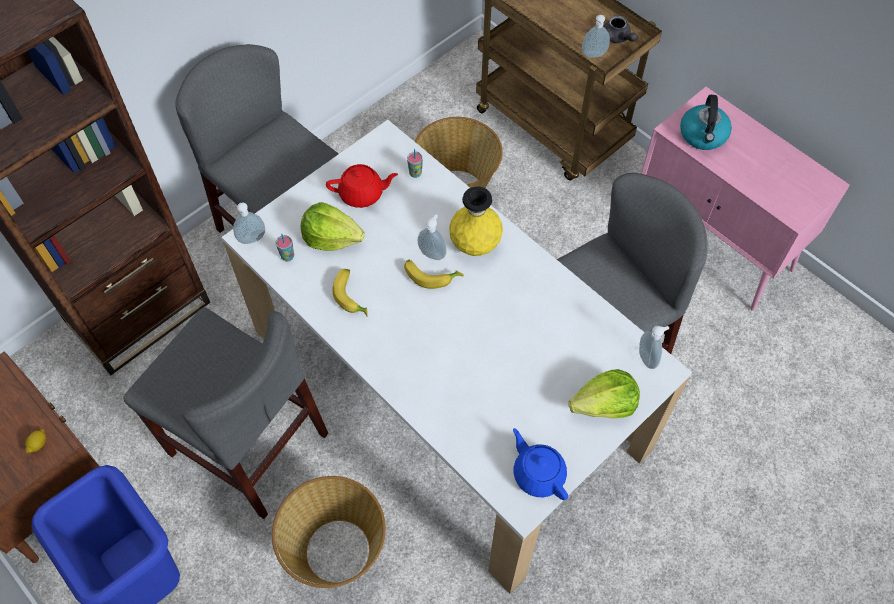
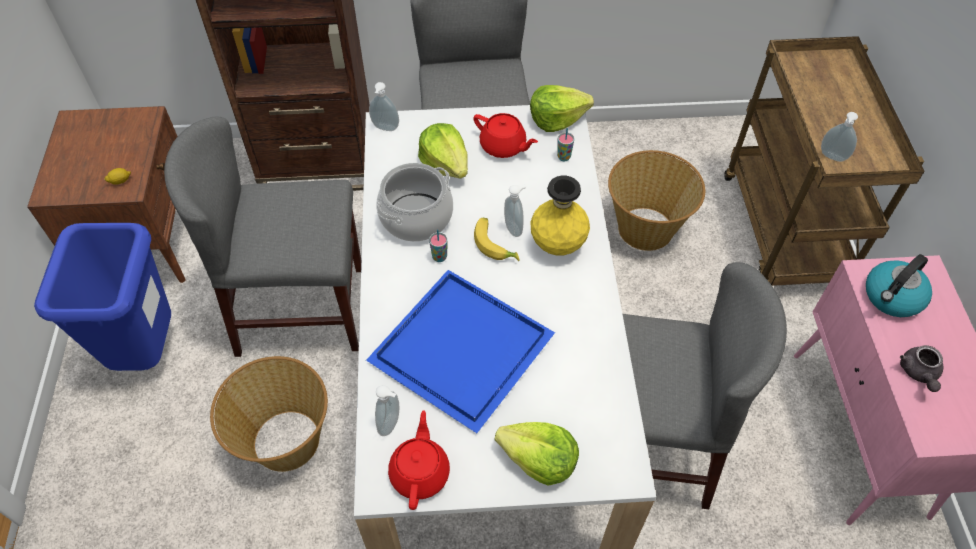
camera: 40 degrees right, 5 degrees down
(247, 444) = (301, 310): grey chair -> grey chair turned 105 degrees clockwise
(287, 256) = (398, 156): cup -> cup (439, 257)
(352, 296) = (416, 218): banana -> cooking pot
(381, 145) = (557, 119): none -> lettuce
(485, 371) = (462, 352): none -> blue tray
(538, 473) = (420, 472): blue teapot -> red teapot
(617, 38) = (872, 156): grey teapot -> grey teapot (918, 373)
(648, 358) = (623, 451): soap dispenser -> soap dispenser (391, 424)

